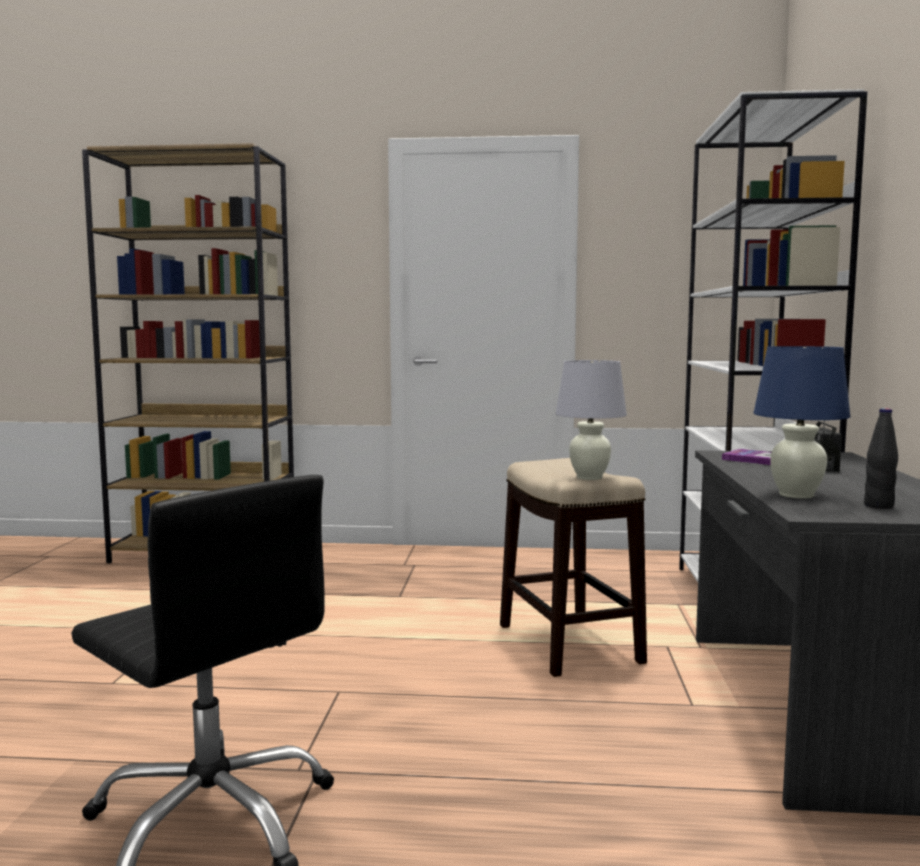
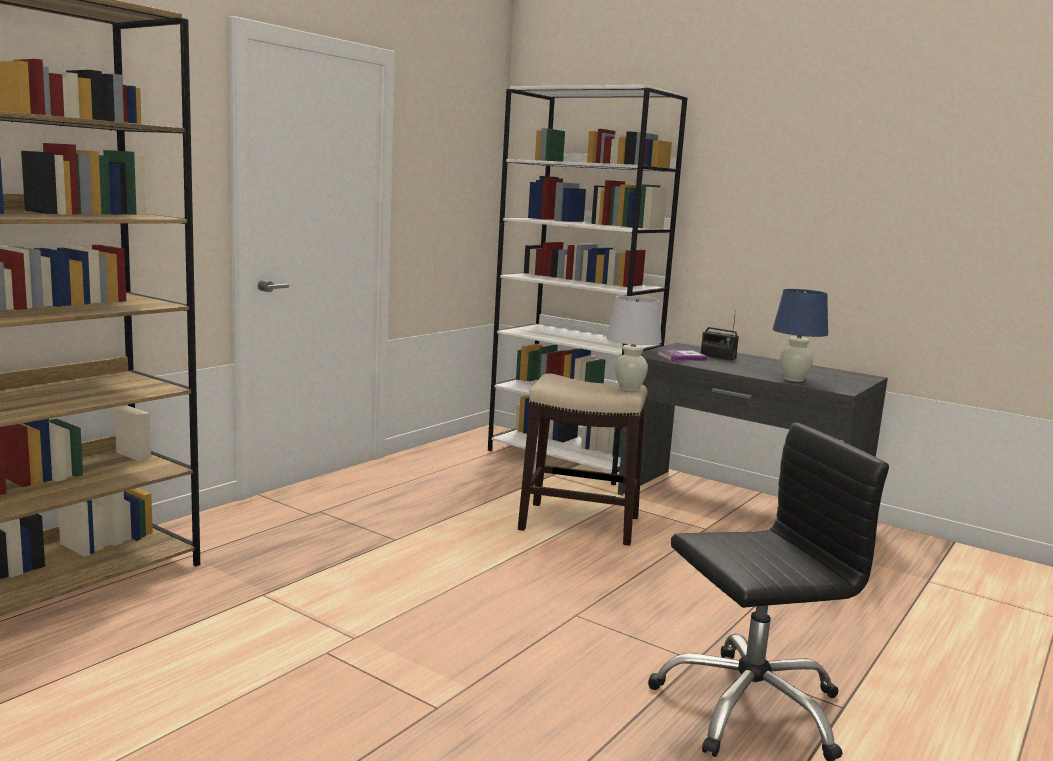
camera: 60 degrees left, 5 degrees up
(878, 506) = (832, 379): black bottle -> none

